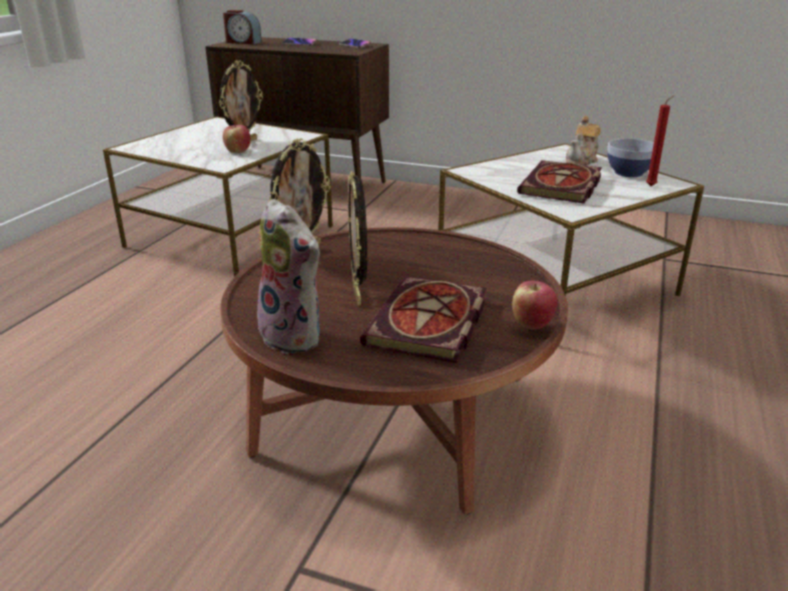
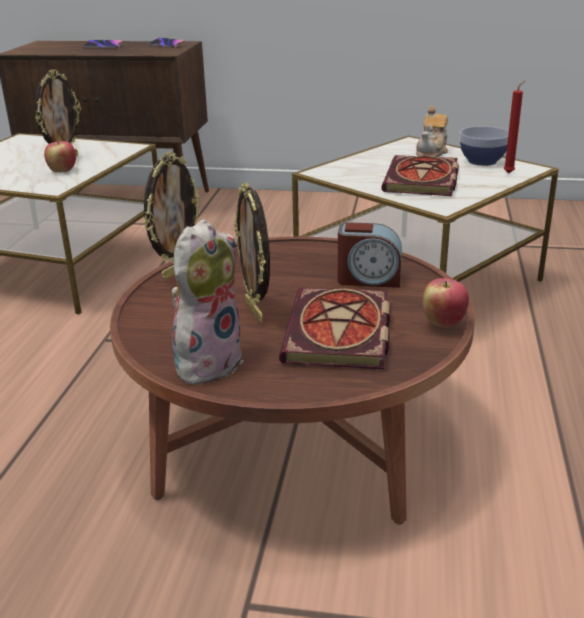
camera: 10 degrees left, 0 degrees up
(243, 42) = (37, 48): alarm clock -> alarm clock (369, 279)
(296, 336) = (207, 362): plush toy -> plush toy turned 90 degrees counterclockwise

